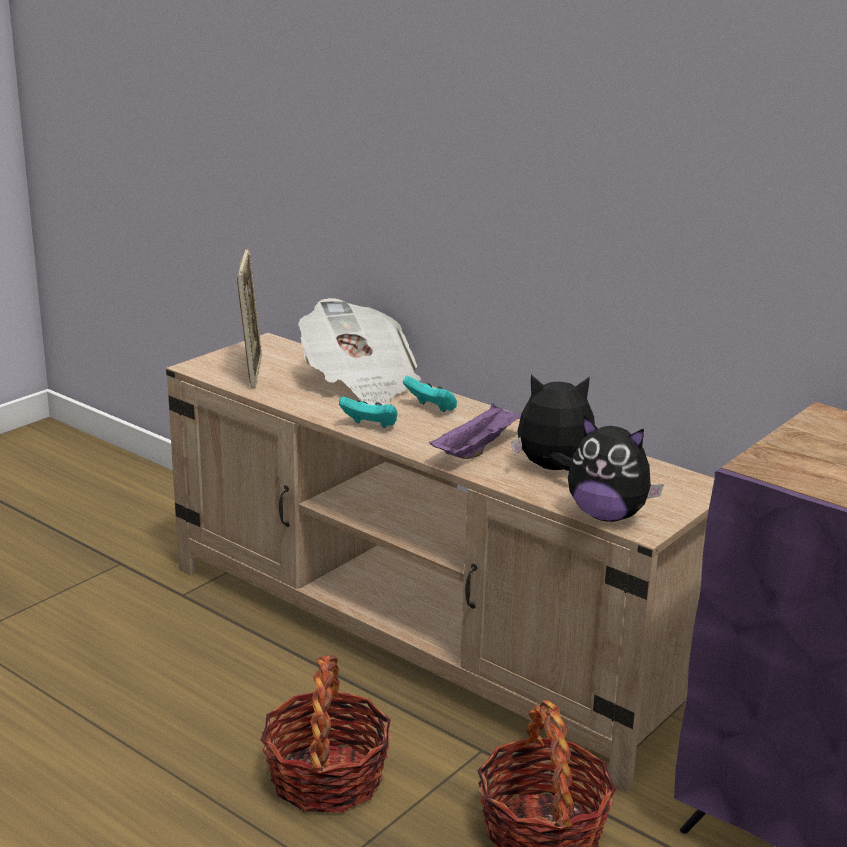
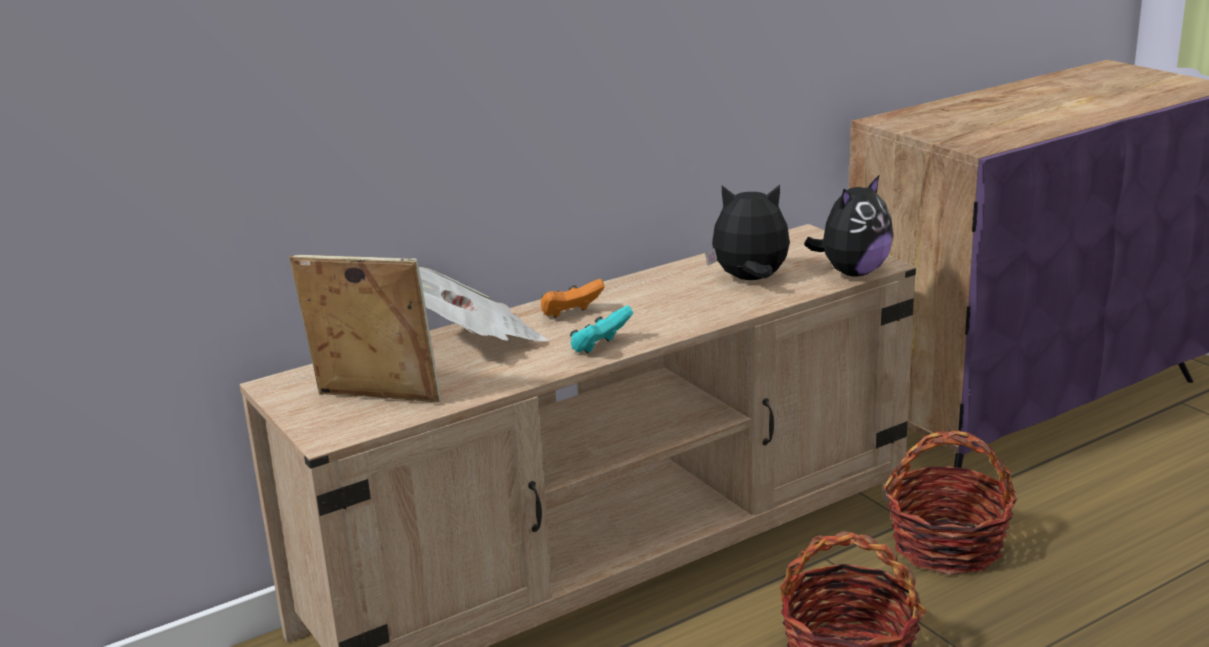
camera: 70 degrees left, 0 degrees up
(431, 408) = (570, 314): turquoise game controller -> orange game controller
(477, 449) = (687, 304): purple tray -> none
(554, 469) = (750, 280): plush toy -> plush toy turned 75 degrees clockwise

